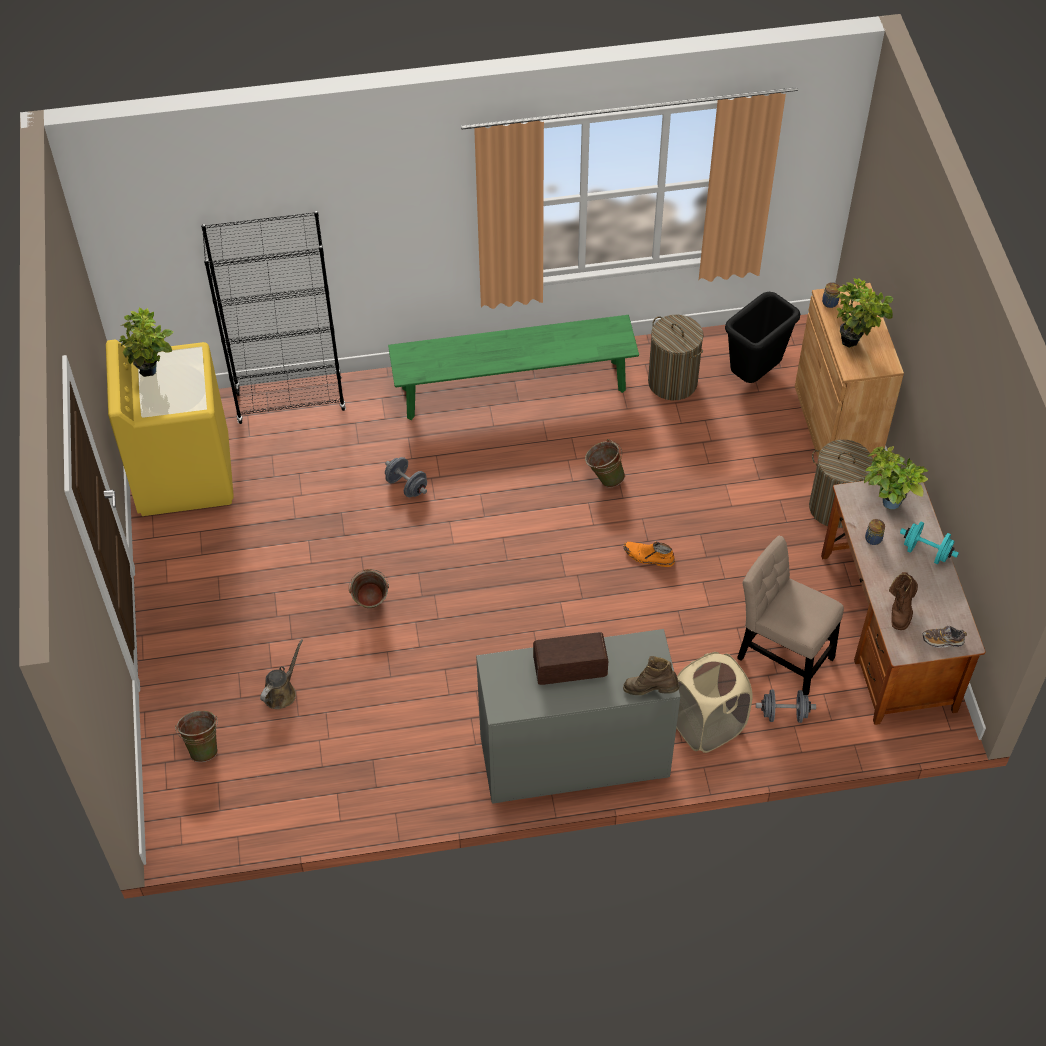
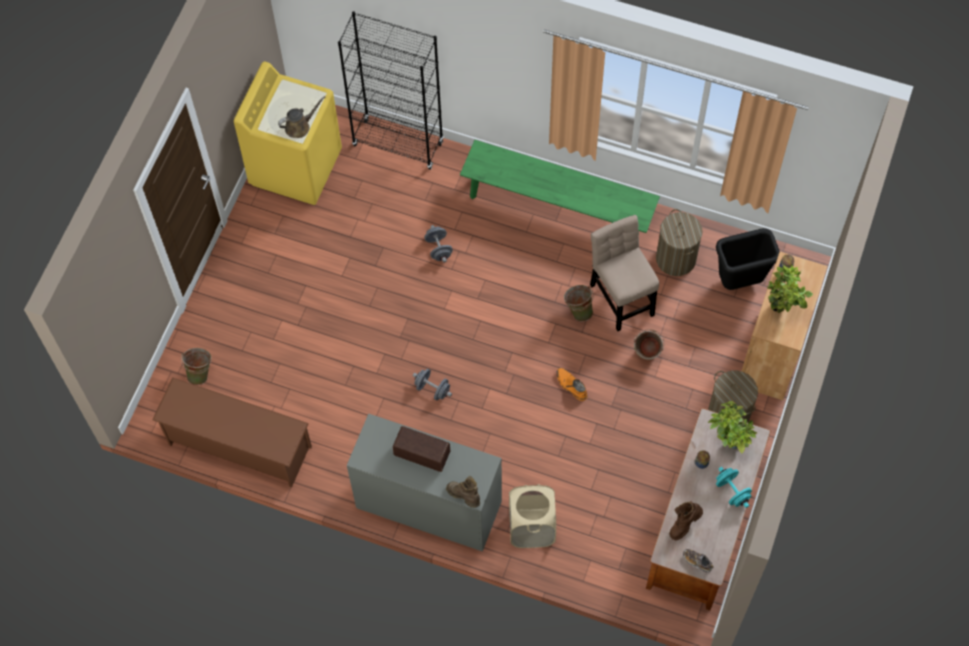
camera: 30 degrees right, 10 degrees up
(152, 372) = (283, 98): potted plant -> none
(281, 692) = (270, 360): brown watering can -> brown watering can (299, 126)
(303, 805) = (239, 446): none -> brown shoe rack
(371, 607) = (362, 328): green bucket -> green bucket (647, 355)
(781, 654) = (616, 504): beige chair -> beige chair (621, 296)
(784, 714) = (589, 548): grey dumbbell -> grey dumbbell (432, 389)

